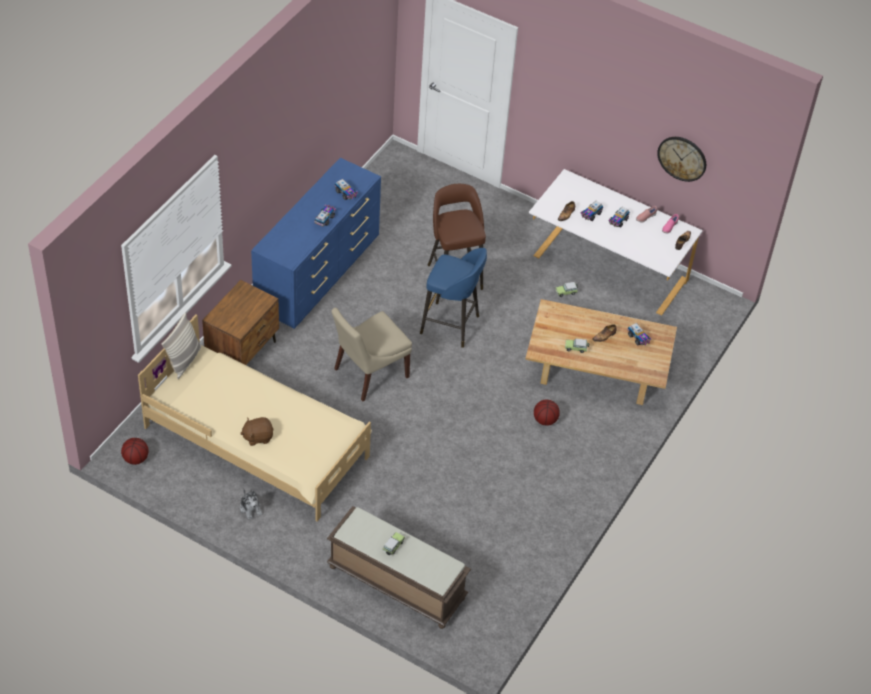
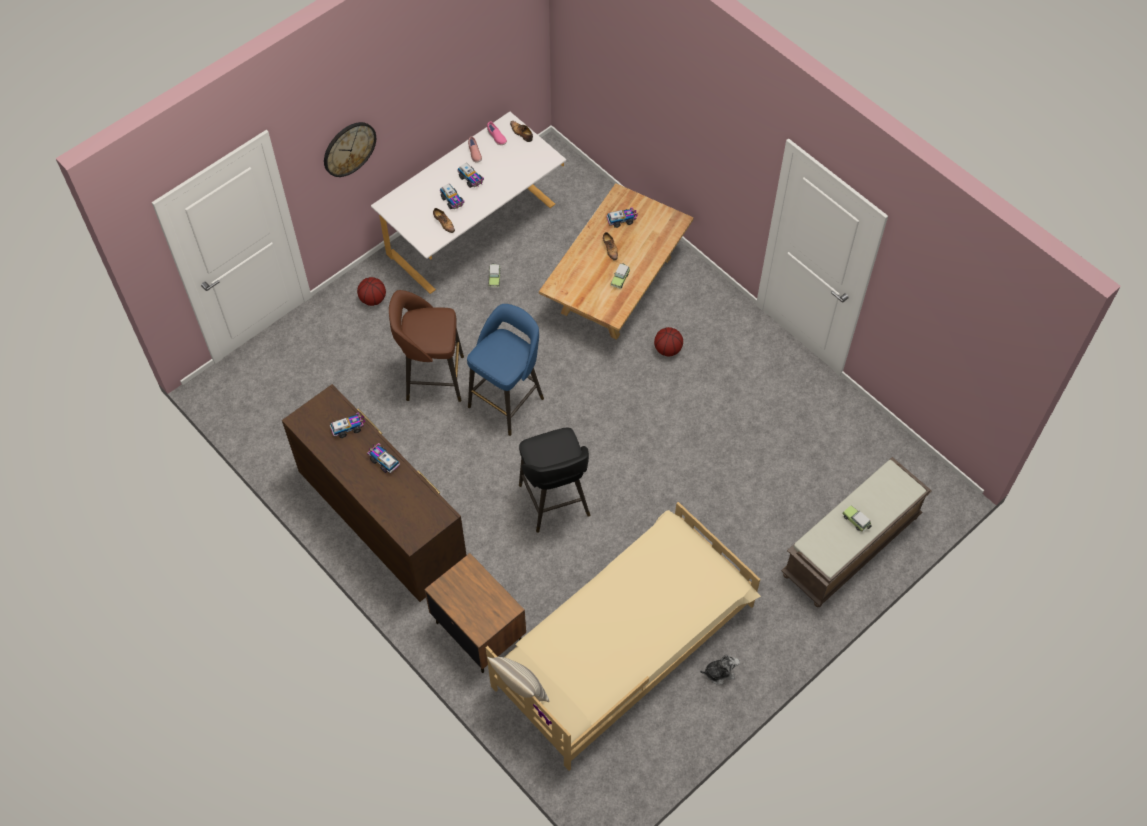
camera: 70 degrees left, 10 degrees up
(136, 459) = (614, 789): basketball -> basketball (373, 299)
(258, 437) = (664, 628): brown plush toy -> none
(318, 275) = (382, 519): blue dresser -> brown dresser
(369, 374) = (555, 502): beige chair -> black stool
(682, 158) = (468, 70): wall clock -> wall clock (349, 148)

